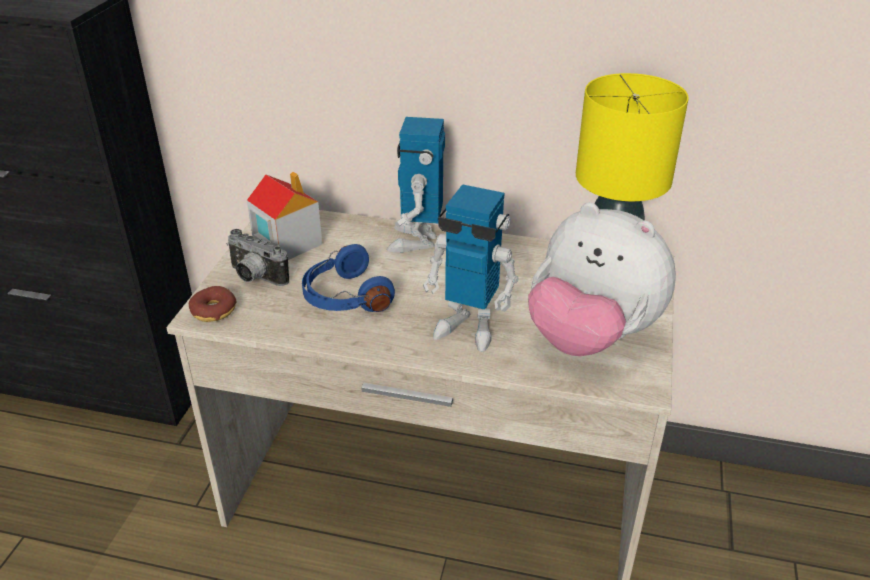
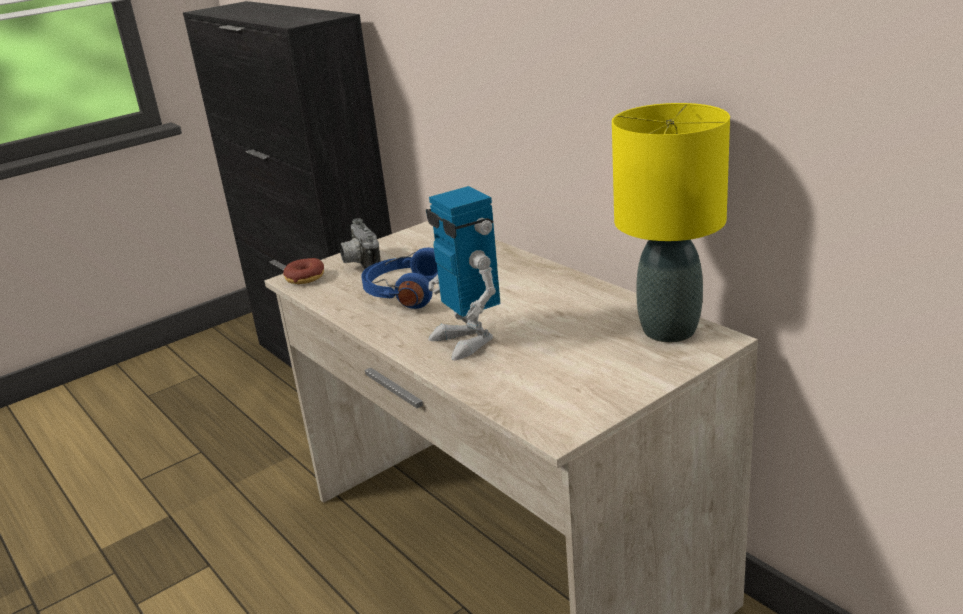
camera: 40 degrees right, 10 degrees down
(287, 243) = (414, 247): toy house -> none
(416, 240) = (516, 267): toy robot -> none
(591, 337) = (564, 379): plush toy -> none

